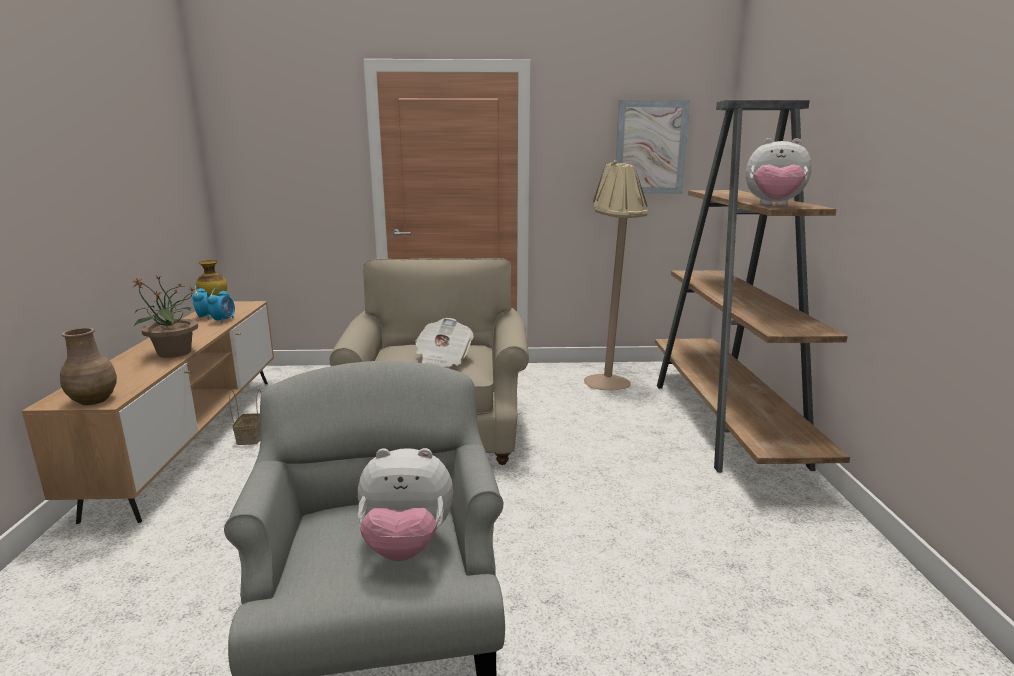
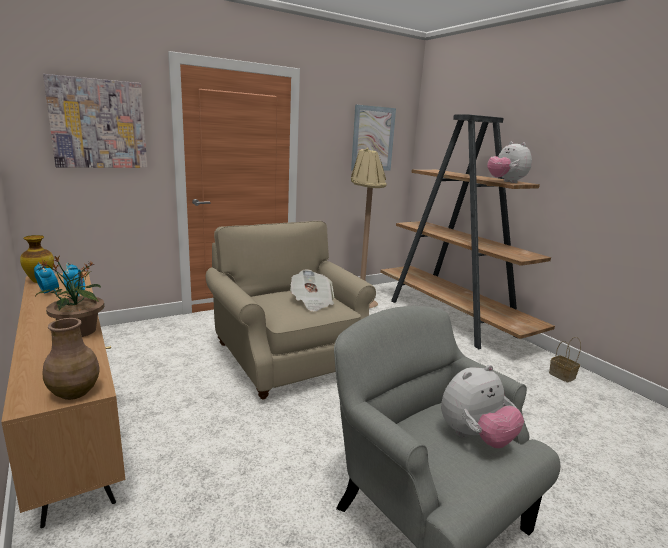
camera: 30 degrees left, 0 degrees up
(251, 438) = (135, 399): basket -> basket (563, 376)
(292, 146) = (98, 124): none -> picture
(773, 205) = (506, 182): plush toy -> plush toy turned 75 degrees clockwise

